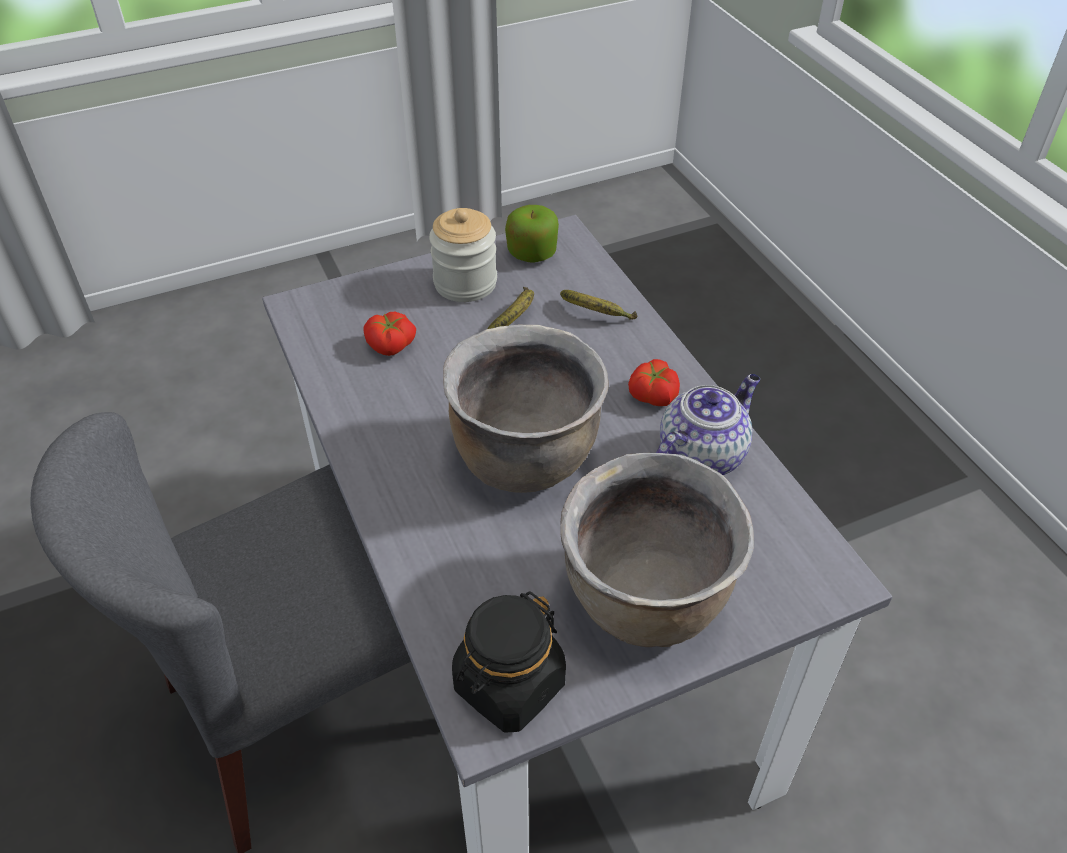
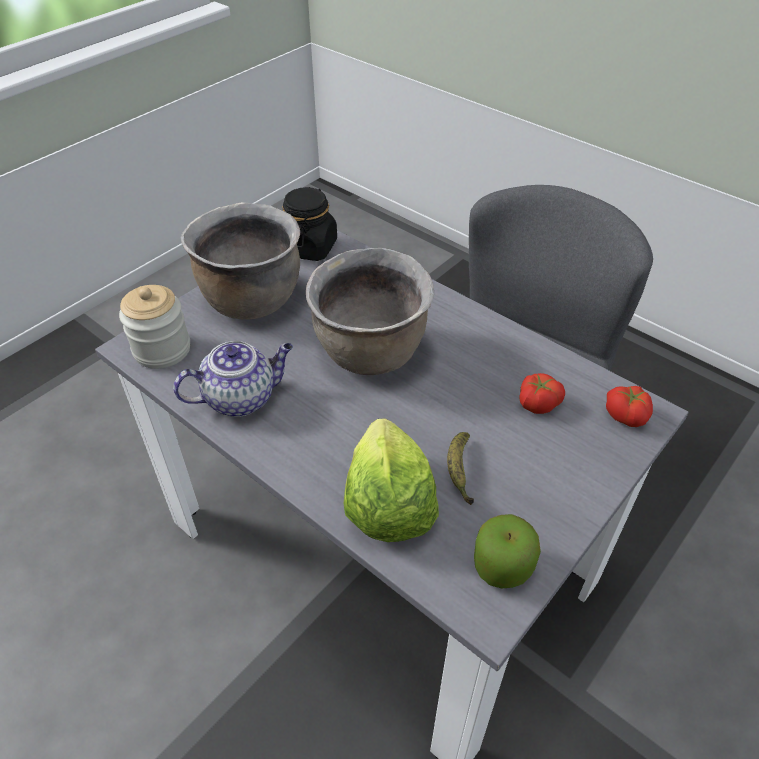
camera: 155 degrees right, 0 degrees up
(465, 283) = (535, 494): jar -> jar (162, 349)
(595, 314) = (388, 504): banana -> lettuce
(651, 396) = (298, 433): tomato -> tomato (626, 414)
(701, 454) = (241, 397): teapot -> teapot turned 135 degrees counterclockwise

